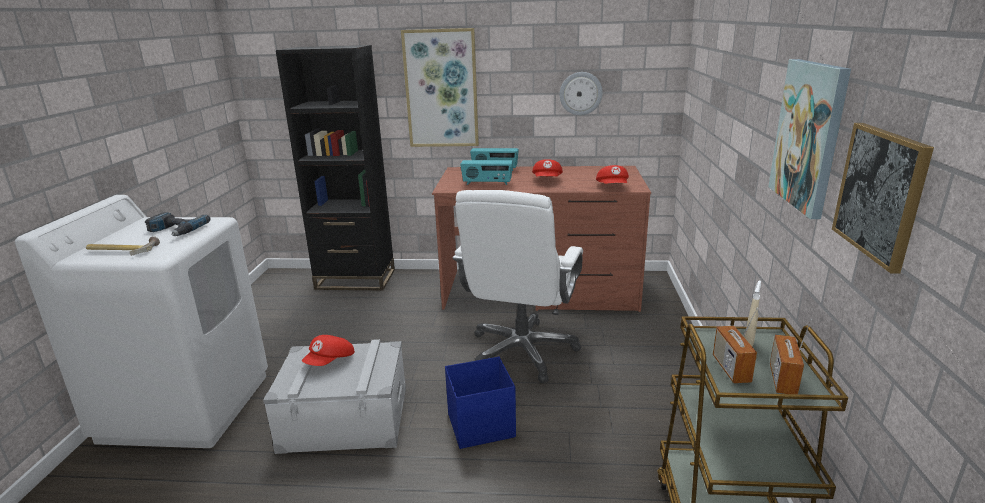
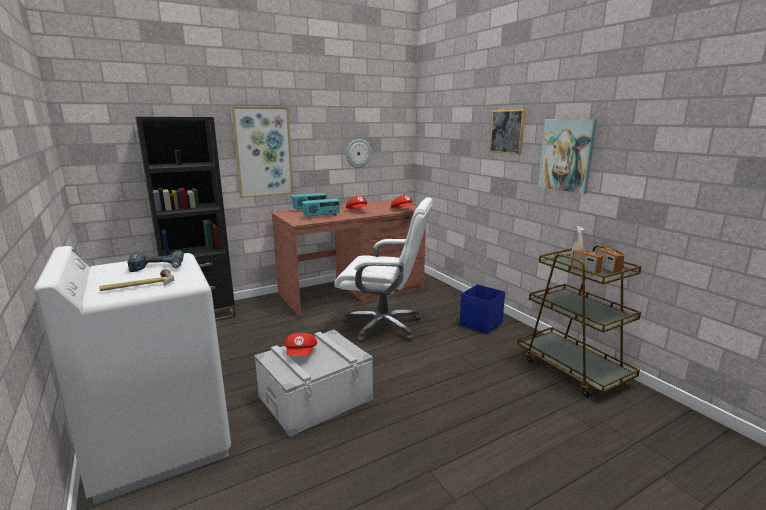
camera: 35 degrees left, 5 degrees down
(480, 426) = (408, 370): blue storage box -> blue storage box (480, 324)
(522, 352) = (383, 326): white office chair -> white office chair turned 60 degrees counterclockwise
(880, 193) = (633, 171): picture -> picture (507, 131)

